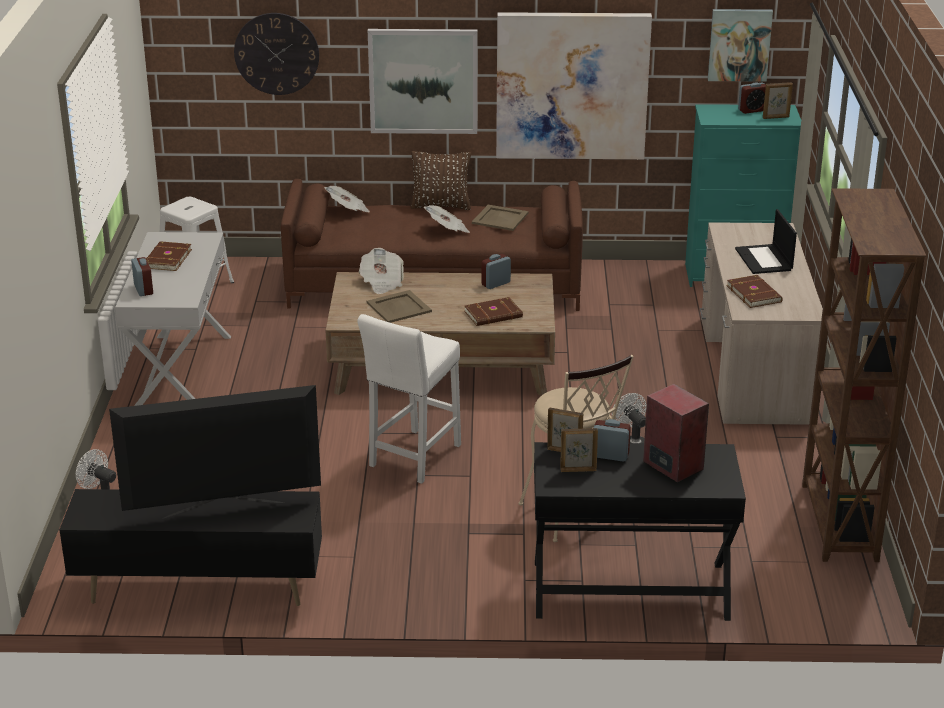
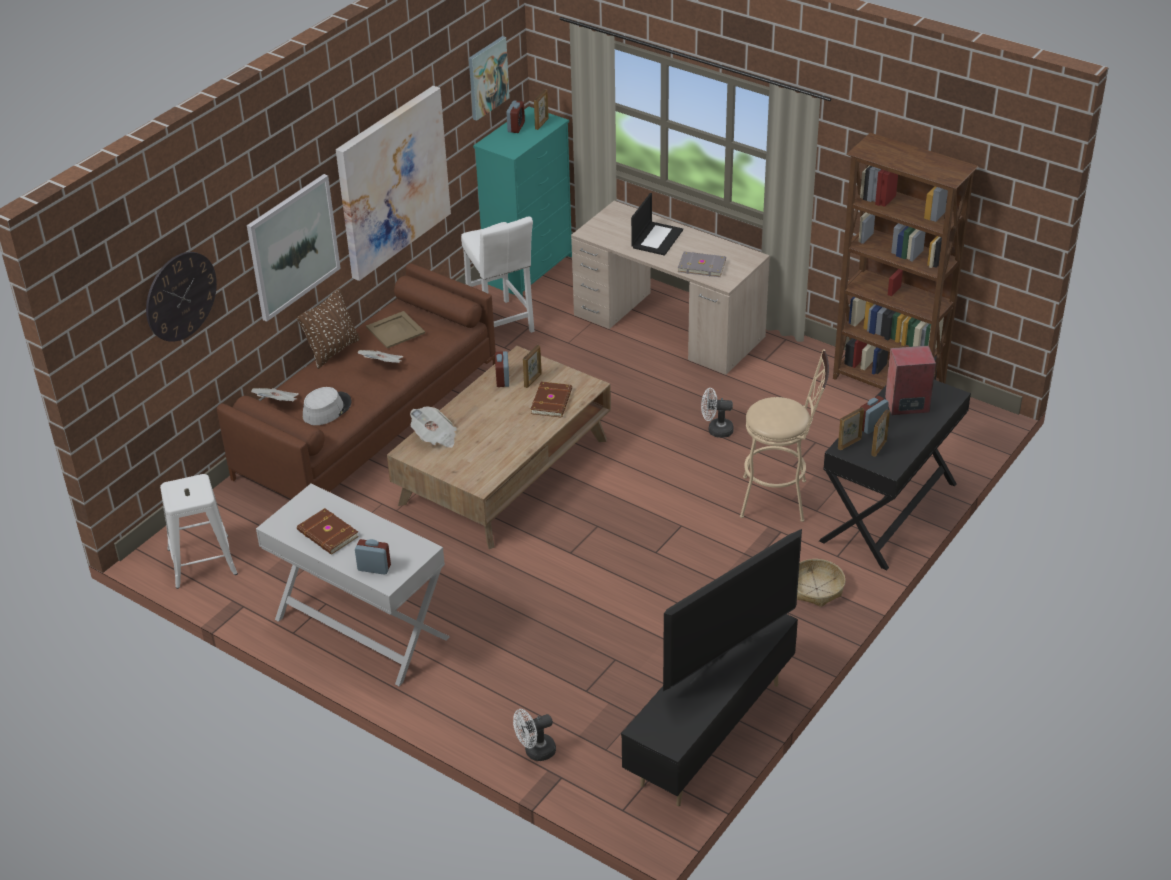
camera: 55 degrees left, 10 degrees up
(223, 511) = (729, 656): television -> television turned 150 degrees counterclockwise
(362, 229) = (326, 409): none -> grey hat
(399, 307) = (487, 444): beige tray -> none
(413, 458) = (629, 545): white stool -> white stool (501, 324)
(461, 583) = (816, 589): none -> basket
(512, 297) = (533, 380): none -> picture frame
(754, 293) = (701, 266): brown book -> grey book
(764, 260) = (657, 238): laptop -> laptop turned 90 degrees counterclockwise

